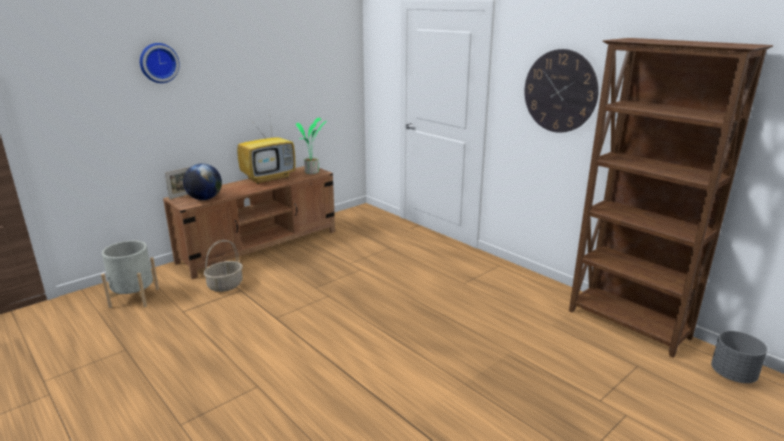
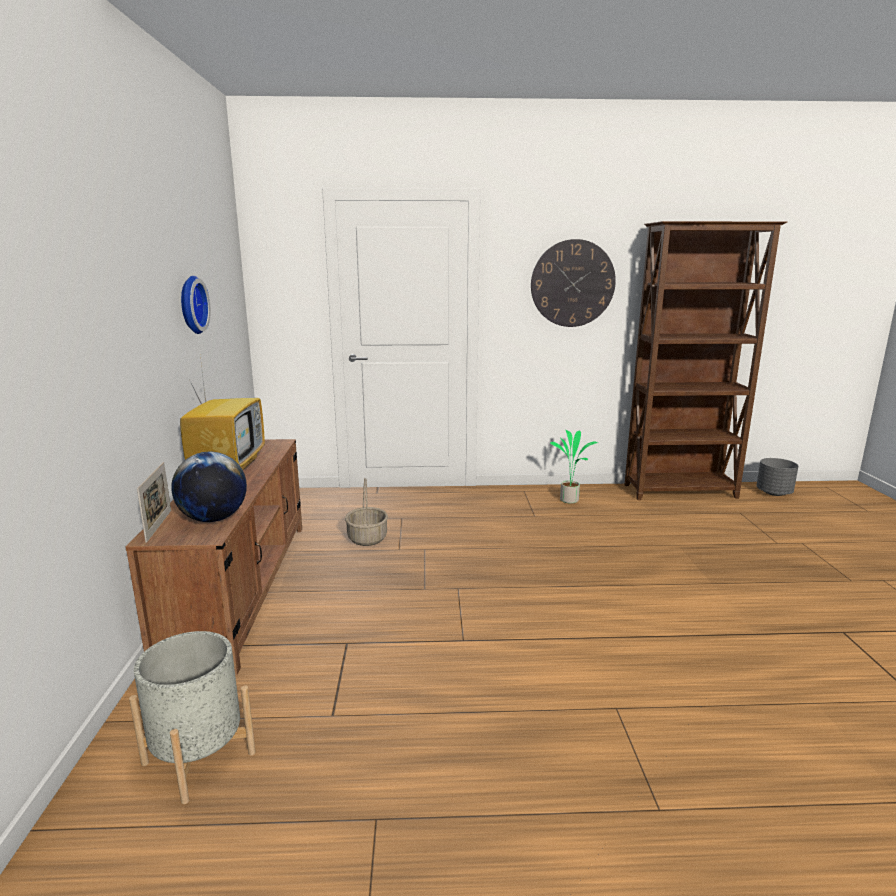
camera: 50 degrees left, 5 degrees down
(158, 63) = (85, 262): wall clock -> wall clock (190, 305)
(225, 285) = (310, 650): basket -> basket (367, 538)
(313, 172) = (268, 445): potted plant -> potted plant (570, 500)

